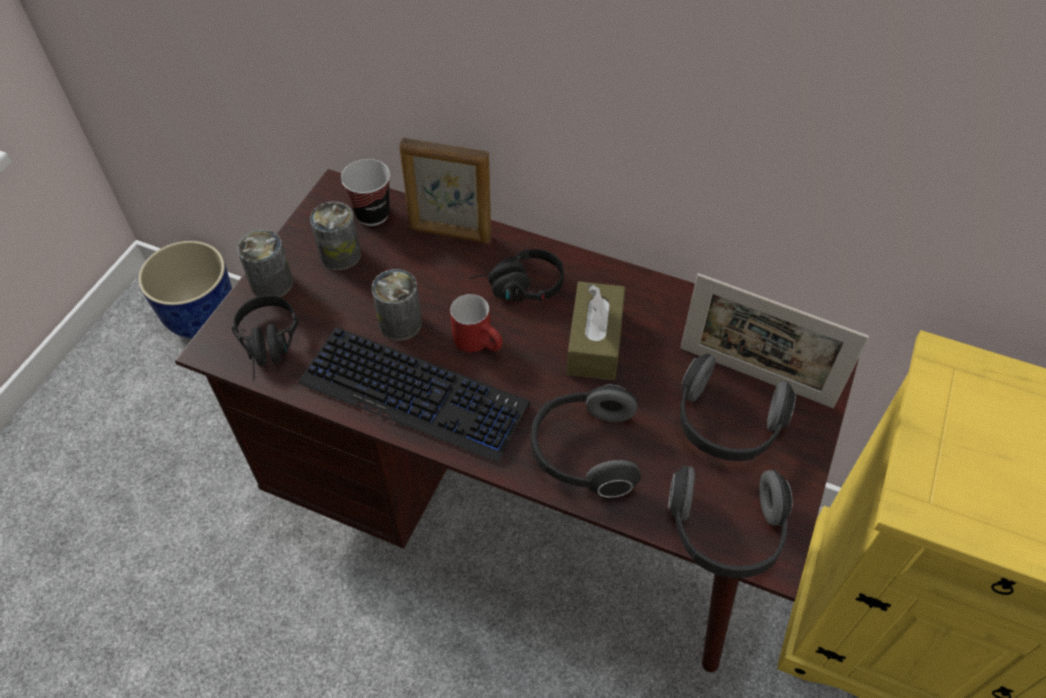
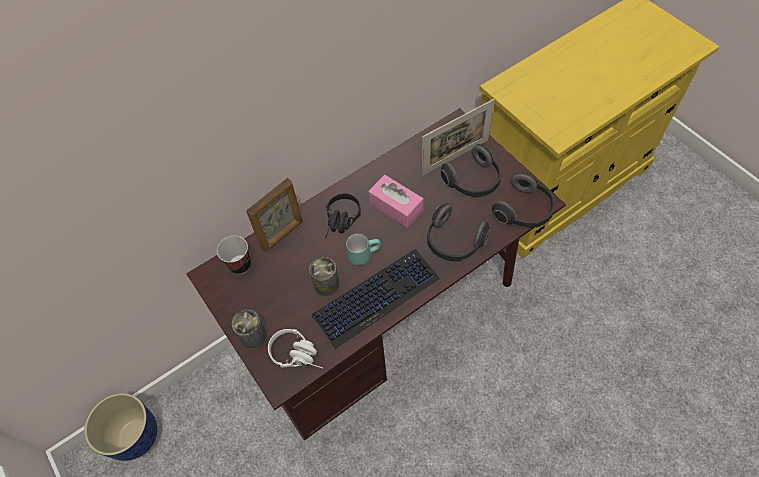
camera: 55 degrees left, 5 degrees up
(269, 347) = (299, 355): black headphones -> white headphones
(340, 255) = (258, 293): can -> none
(480, 342) = (364, 254): red mug -> turquoise mug
(594, 342) = (396, 206): brown tissue box -> pink tissue box

